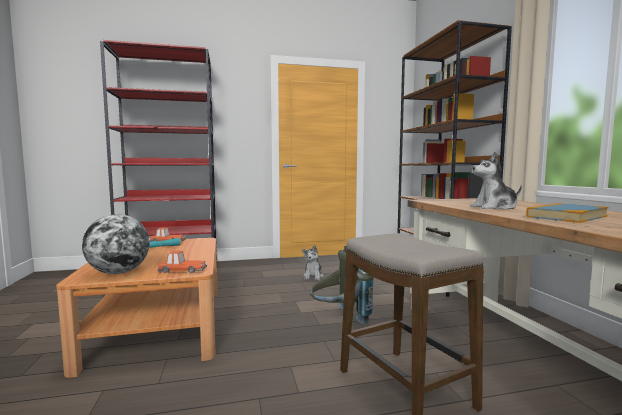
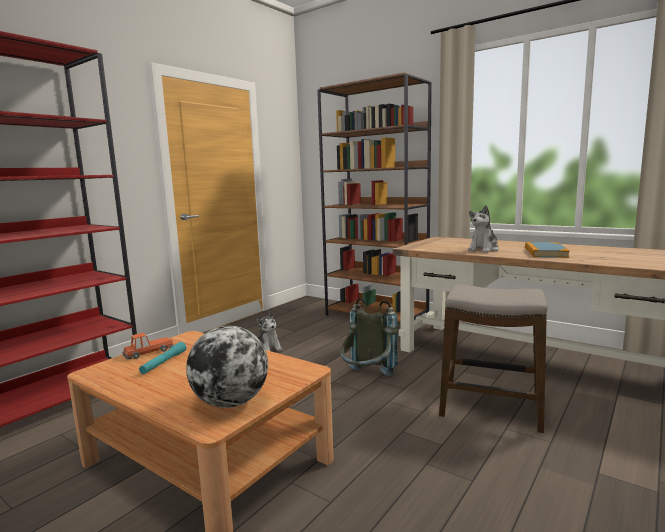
camera: 40 degrees left, 5 degrees up
(182, 270) = (291, 375): toy car -> none

